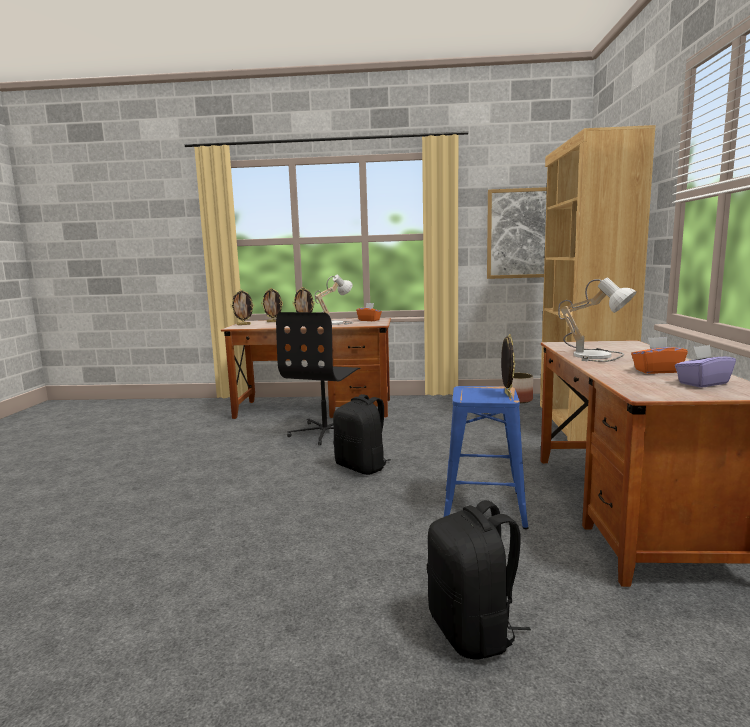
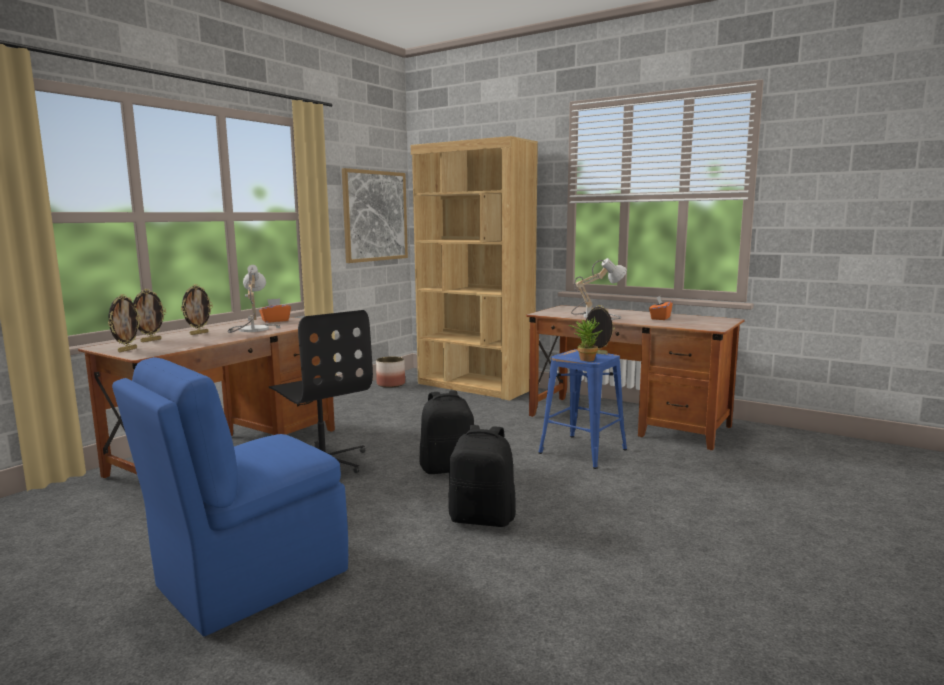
camera: 60 degrees left, 0 degrees up
(147, 468) = (248, 580): none -> blue chair
(468, 395) = (585, 359): none -> potted plant
(473, 631) = (736, 496): black backpack -> black backpack (482, 518)
(702, 383) = (699, 320): purple tissue box -> none

